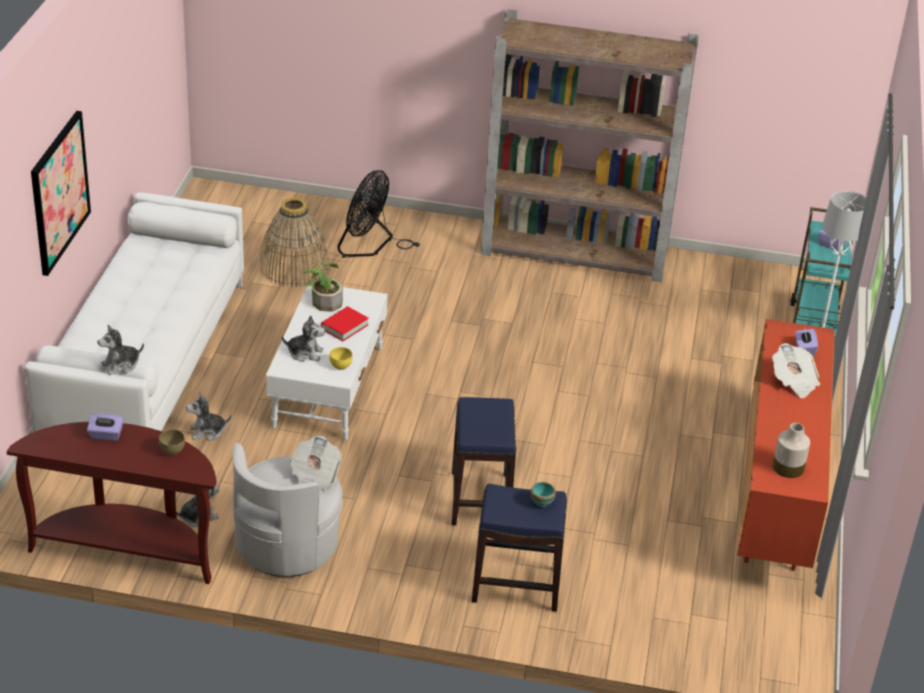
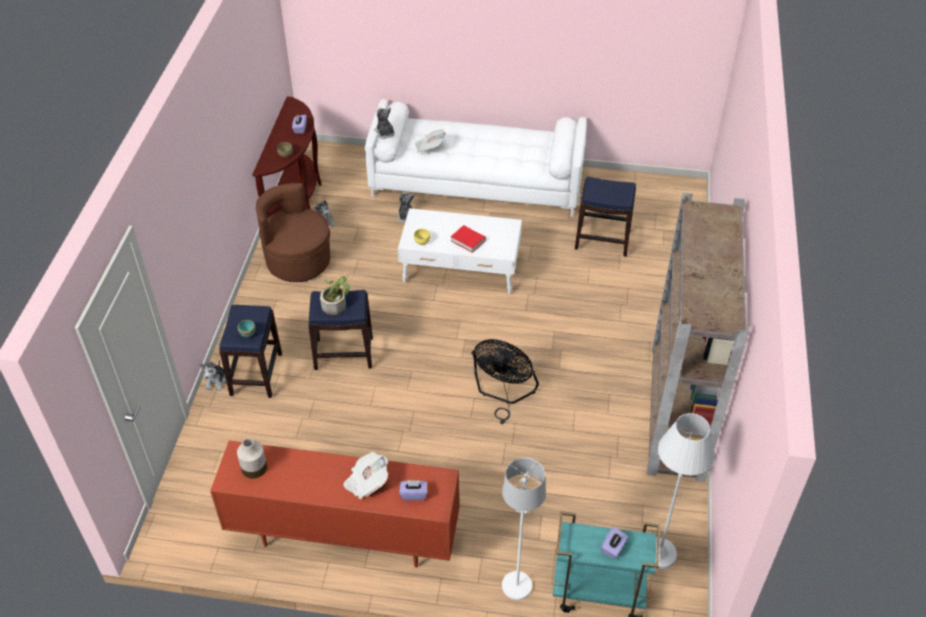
camera: 90 degrees right, 10 degrees up
(59, 192) = (464, 41): picture -> none
(287, 544) = (299, 262): white armchair -> brown armchair
(294, 267) = (602, 240): basket -> stool
(305, 353) = (434, 224): plush toy -> plush toy (216, 381)
(314, 477) = (302, 237): newspaper -> newspaper (430, 147)
(324, 300) = (498, 228): potted plant -> potted plant (336, 304)
(375, 242) = (649, 282): black fan -> black fan (501, 393)
(757, 287) = (659, 554): none -> white floor lamp

